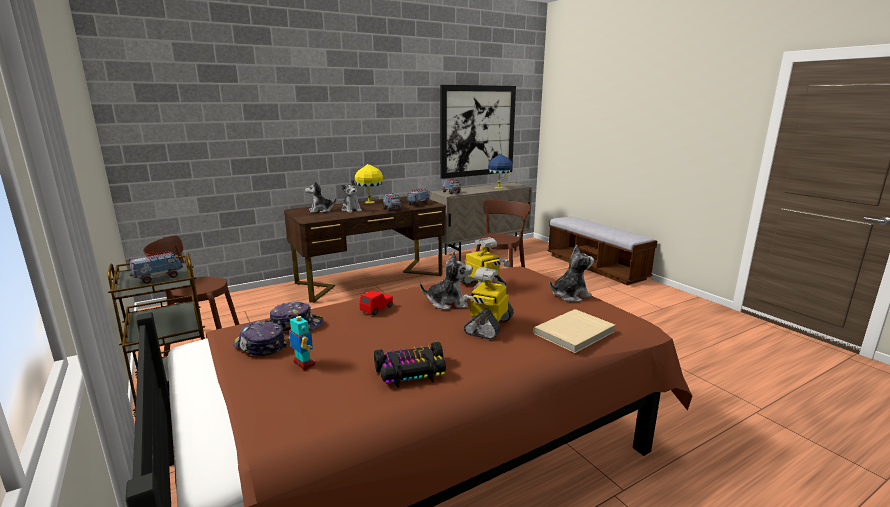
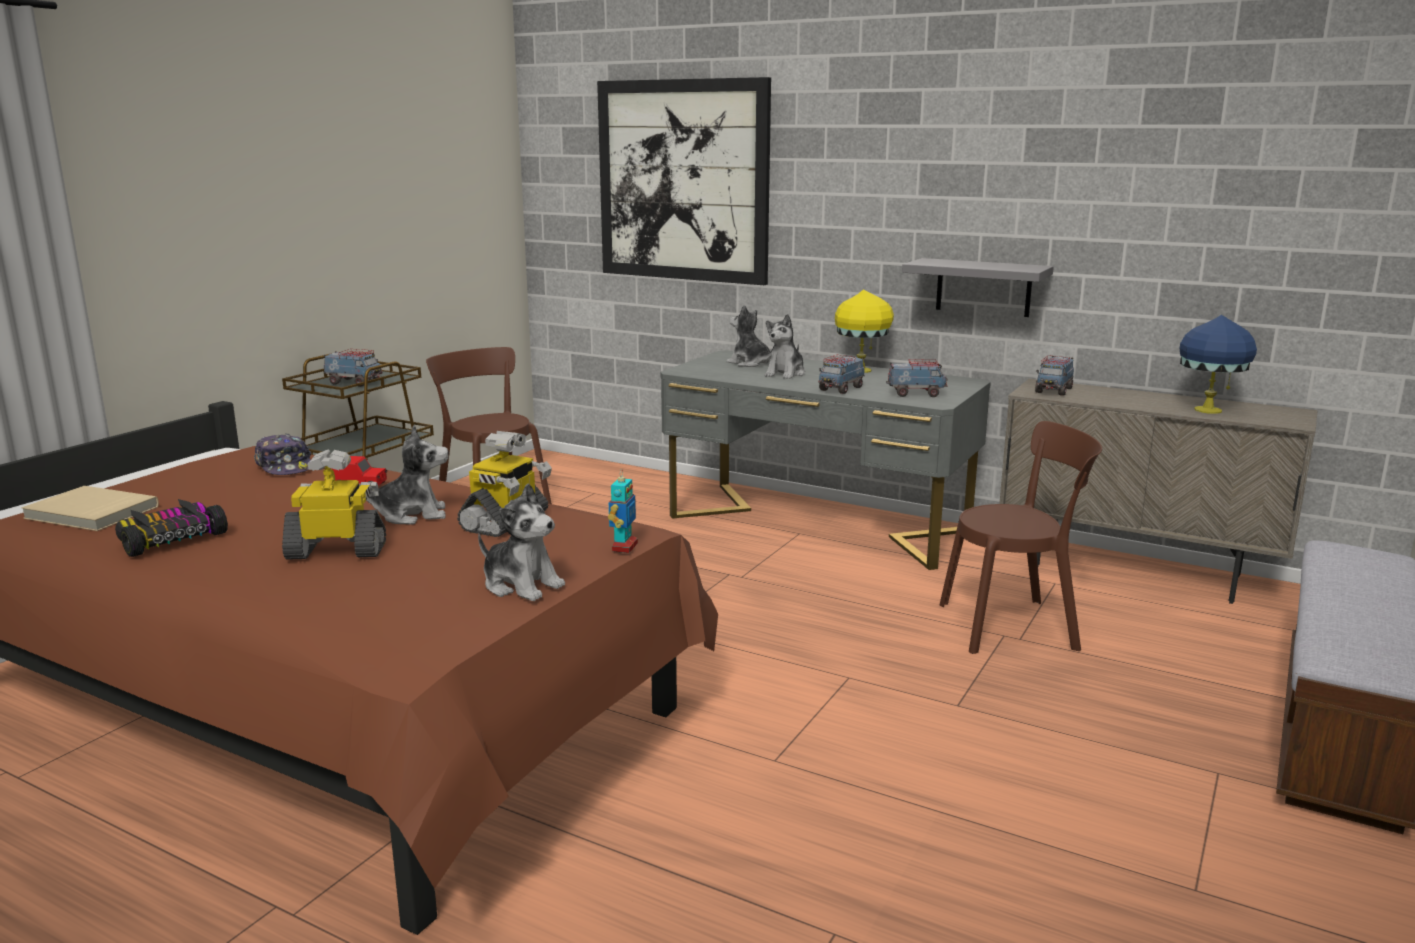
camera: 60 degrees right, 0 degrees up
(259, 346) = (219, 468): cap -> none
(304, 364) = (180, 493): toy robot -> toy robot (624, 547)
(370, 279) = (817, 524): brown desk -> grey desk
(408, 156) = (983, 287): none -> grey shelf
(411, 373) = (171, 539): toy car -> toy car turned 90 degrees clockwise
(448, 303) = (412, 515): plush toy -> plush toy turned 75 degrees counterclockwise
(477, 131) = (1200, 246): picture -> picture (683, 181)
(575, 333) = (344, 609): beige book -> beige book (90, 513)

